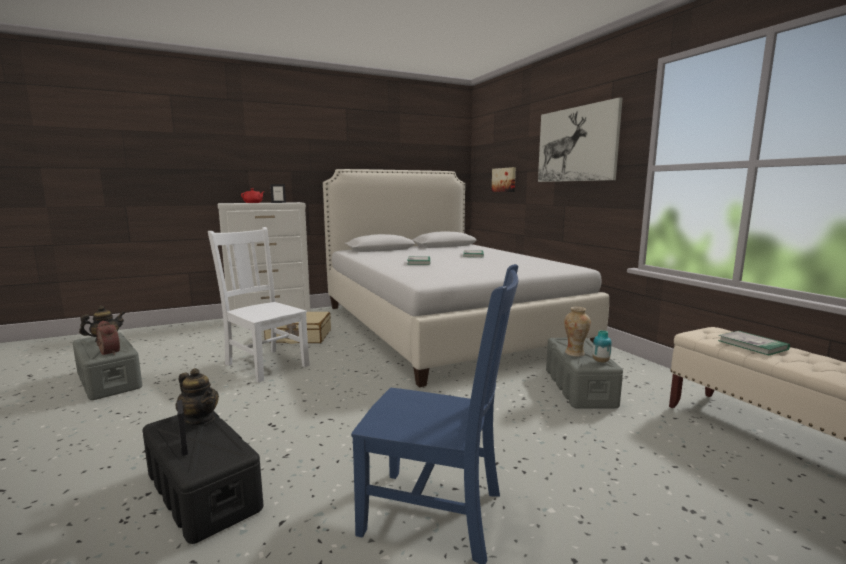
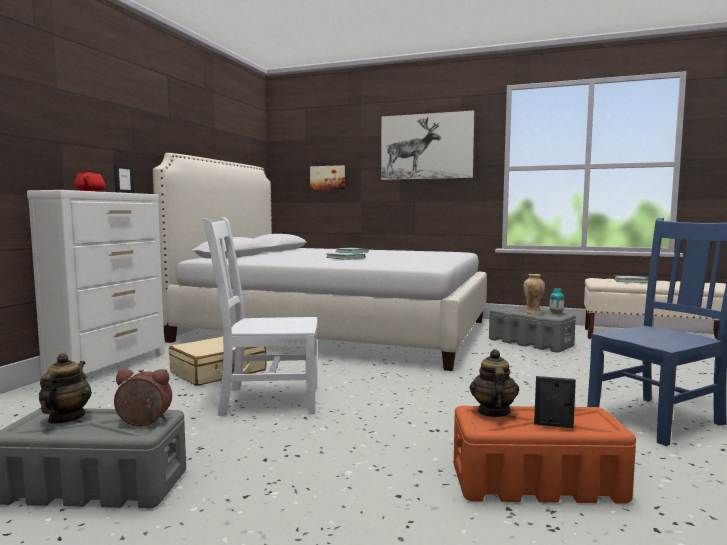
camera: 45 degrees left, 5 degrees down
(199, 419) = (493, 412): teapot -> teapot turned 75 degrees counterclockwise
(203, 491) = (535, 482): black storage box -> orange storage box

